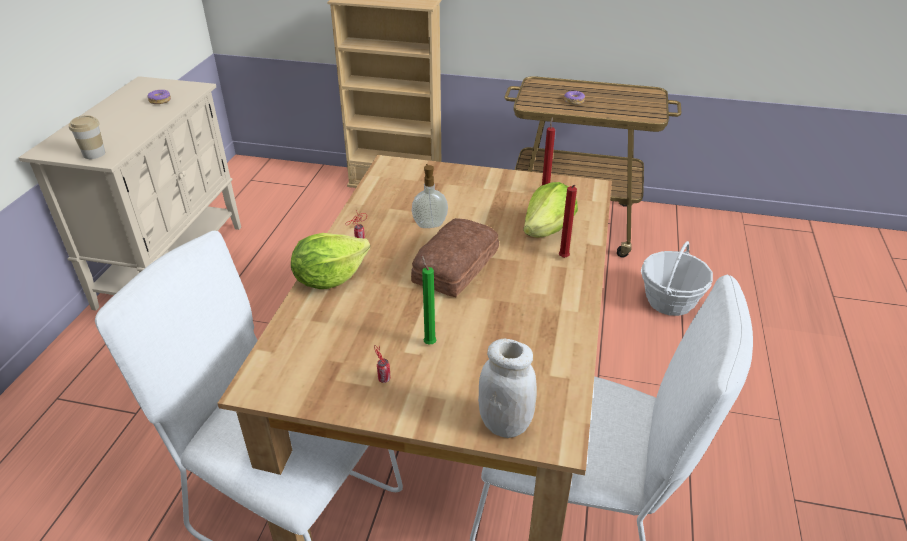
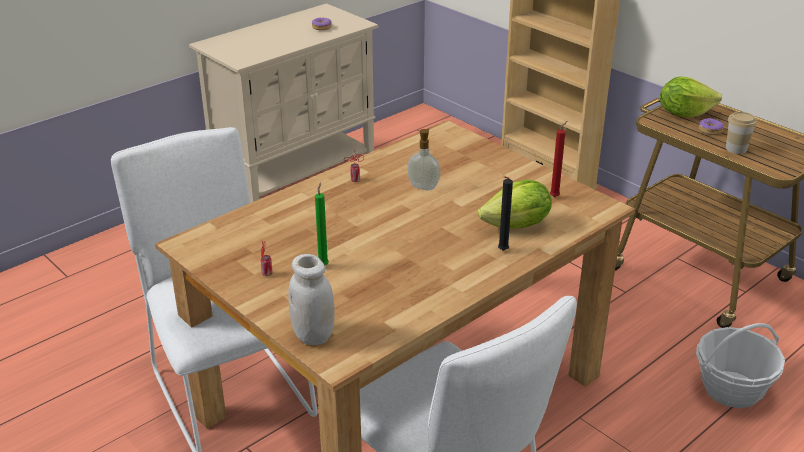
camera: 35 degrees right, 5 degrees down
(94, 154) = (237, 55): cup -> cup (736, 149)
(329, 278) = (304, 197): lettuce -> lettuce (684, 113)
(453, 266) = (405, 222): bread -> none
(563, 259) = (502, 251): red candle -> black candle

